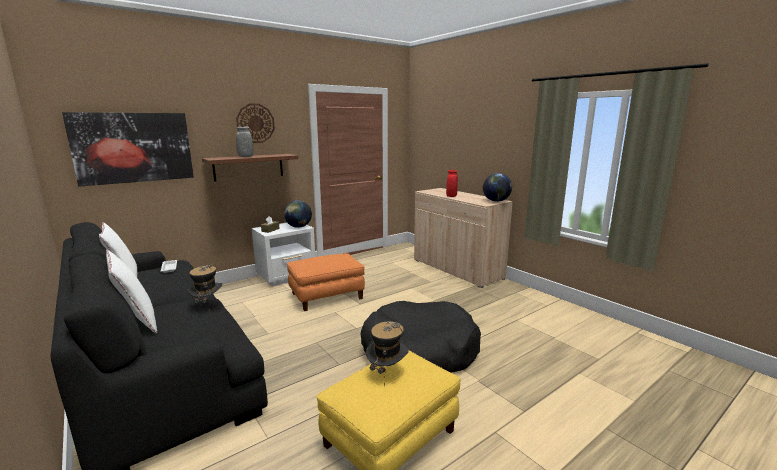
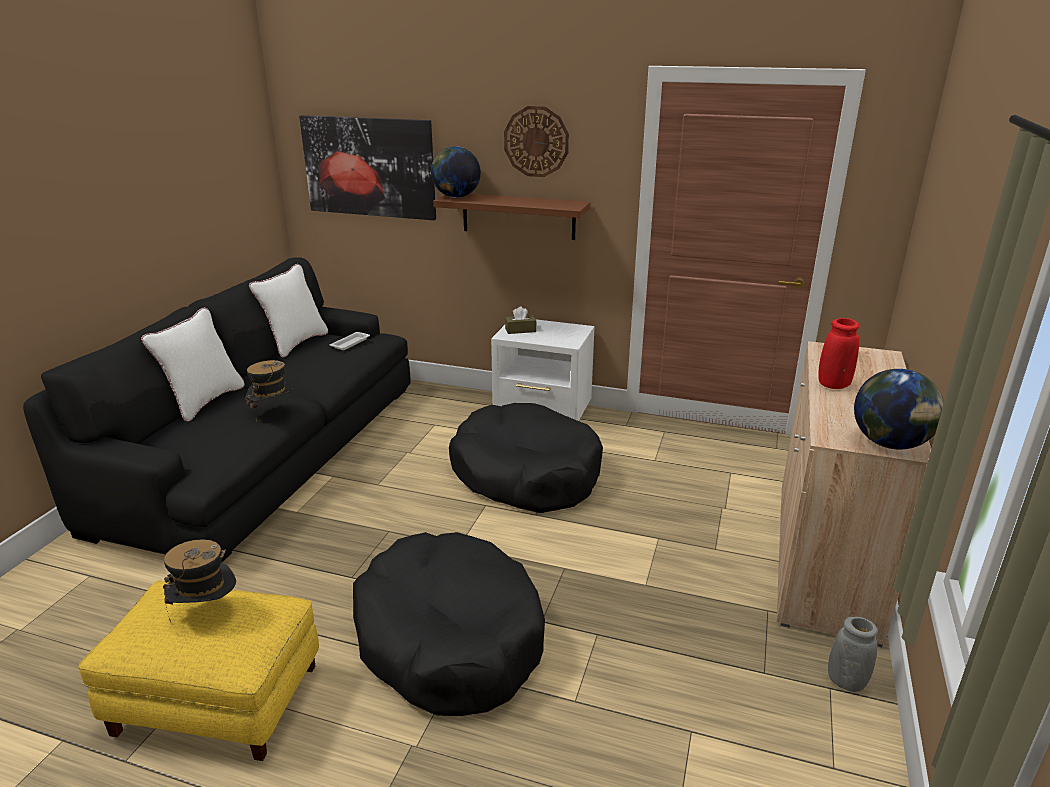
camera: 55 degrees right, 10 degrees up
(245, 157) = (499, 200): grey vase -> grey vase (846, 681)
(298, 227) = (563, 339): globe -> globe (456, 197)
(327, 296) = (526, 474): orange ottoman -> black dog bed

